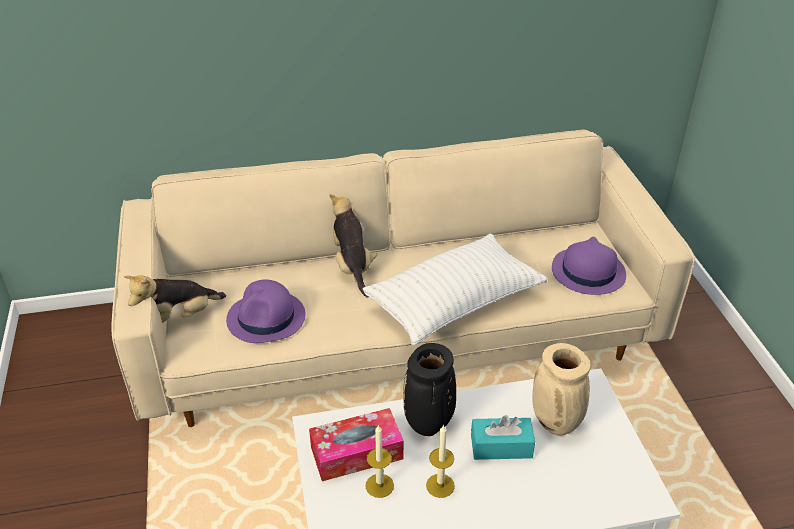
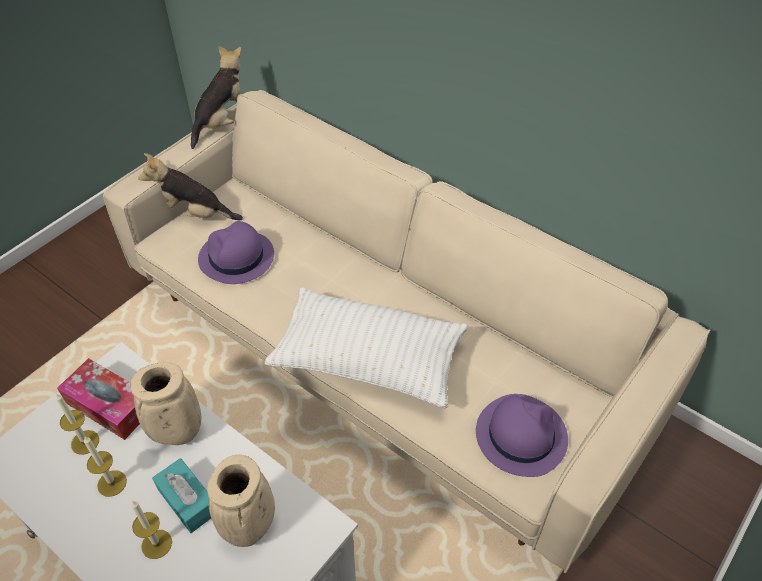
camera: 50 degrees right, 10 degrees up
(352, 266) = (349, 265): plush toy -> plush toy (223, 122)
(429, 424) = (176, 433): black vase -> beige vase
(524, 482) = (156, 544): none -> candle

